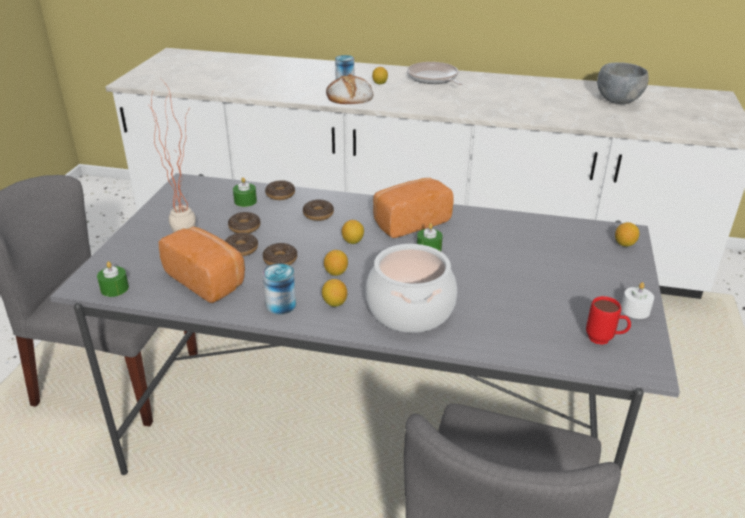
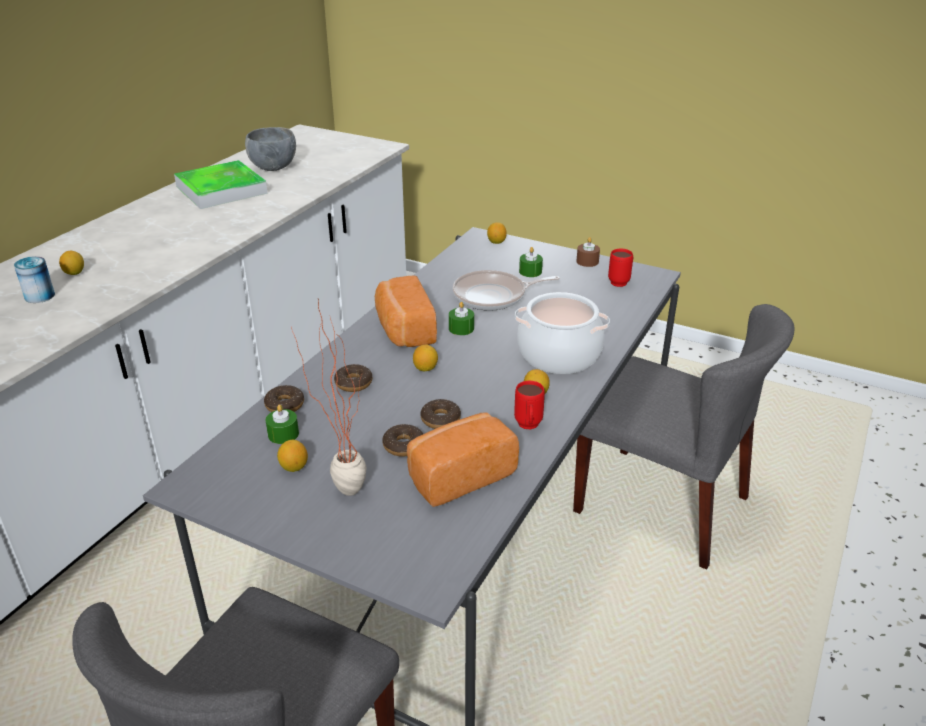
camera: 75 degrees left, 0 degrees up
(114, 288) = (449, 556): green candle -> green candle (530, 271)
(244, 227) = (352, 439): donut -> none
(281, 305) = (528, 427): can -> red mug
(336, 272) = (481, 386): lemon -> lemon (294, 467)
(349, 96) = (95, 300): bread -> none
(433, 78) = (102, 238): frying pan -> frying pan (493, 296)
(550, 93) = (221, 190): none -> tray
(635, 310) = (587, 261): white candle -> brown candle

